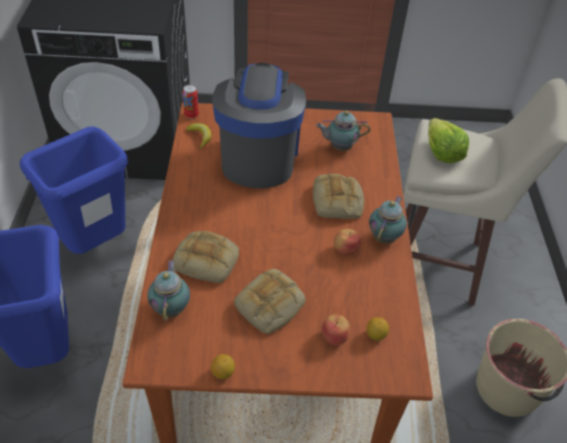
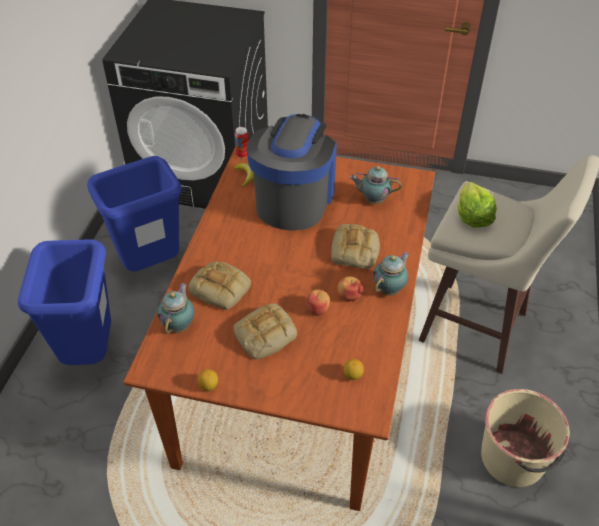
camera: 15 degrees right, 0 degrees up
(334, 337) = (315, 371): apple -> apple (318, 309)

